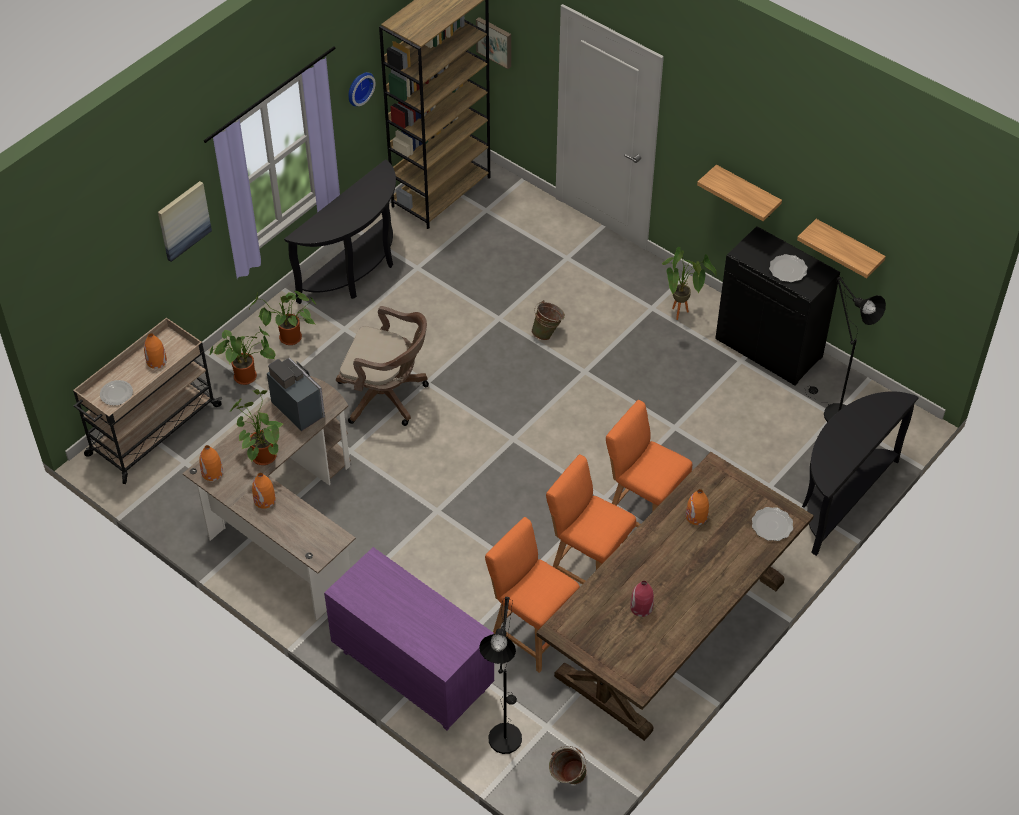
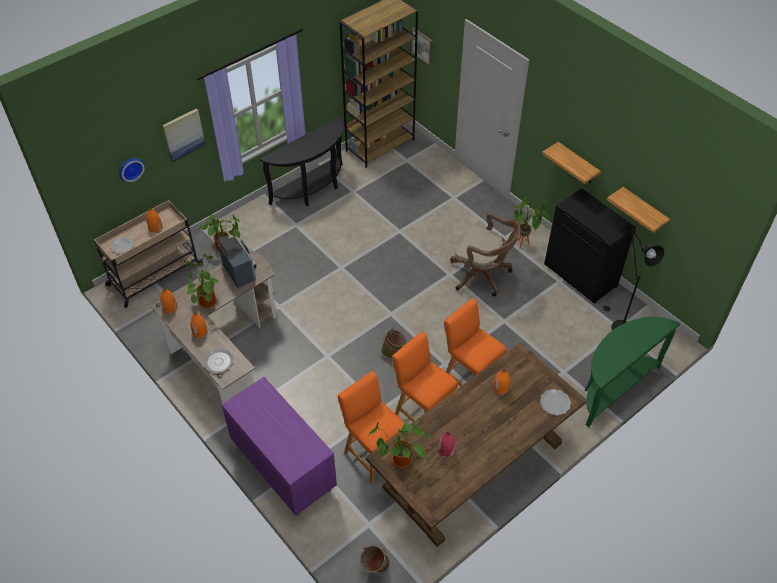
camera: 10 degrees right, 0 degrees up
(288, 339) = (257, 227): potted plant -> potted plant (399, 461)
(359, 87) = (323, 63): wall clock -> wall clock (130, 168)
(387, 396) = (312, 273): brown office chair -> brown office chair (483, 275)
(504, 732) = (337, 524): black floor lamp -> none
(547, 333) = (430, 245): green bucket -> green bucket (393, 352)
(787, 270) = (598, 221): plate -> plate (218, 361)
(840, 497) = (613, 387): black console table -> green console table

